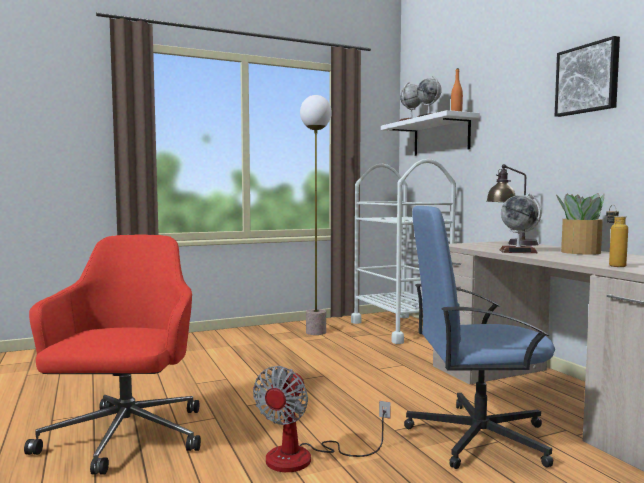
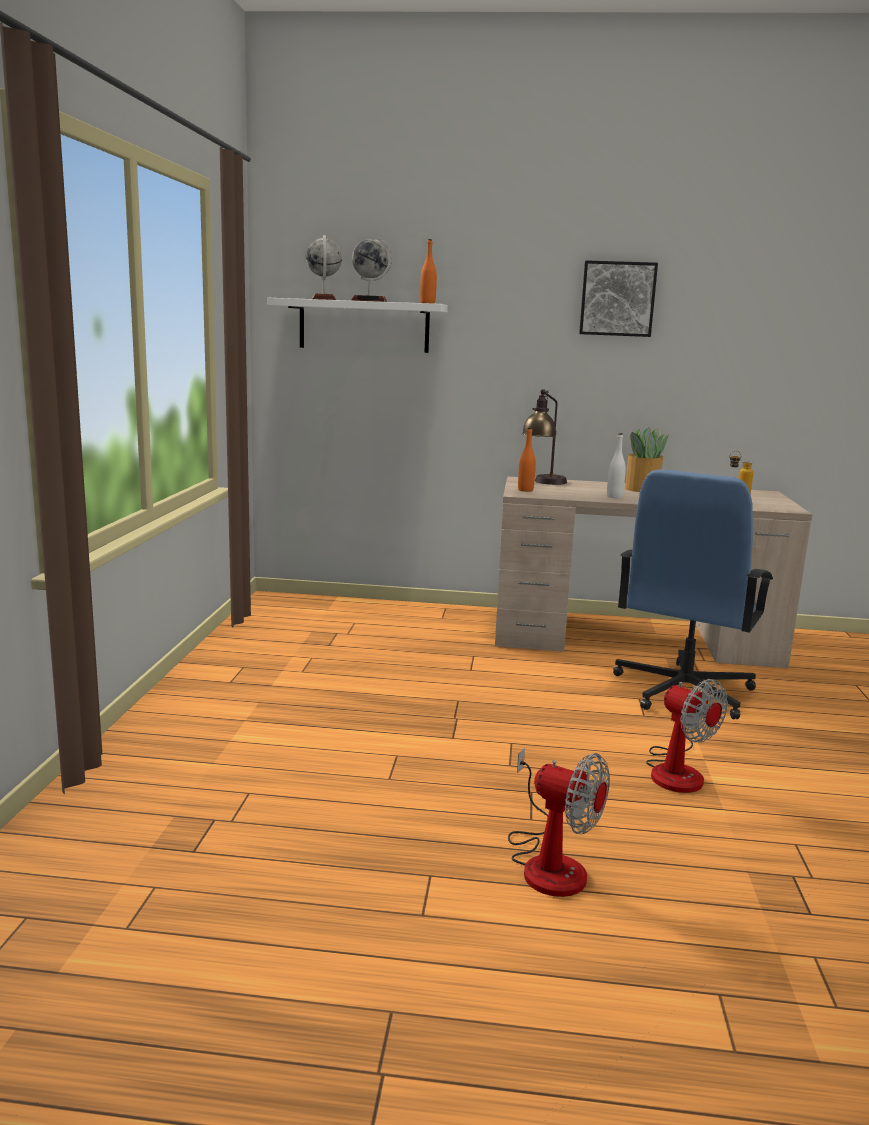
camera: 60 degrees left, 10 degrees up
(125, 439) = (549, 862): red office chair -> fan
(316, 332) = (275, 655): floor lamp -> none
(401, 328) = (341, 614): white cart -> none
(469, 244) = (525, 490): none -> orange bottle
(518, 251) = (614, 497): globe -> white bottle

